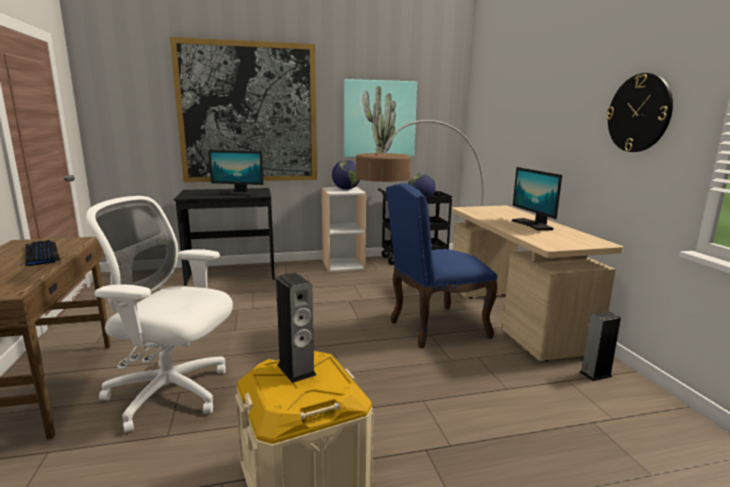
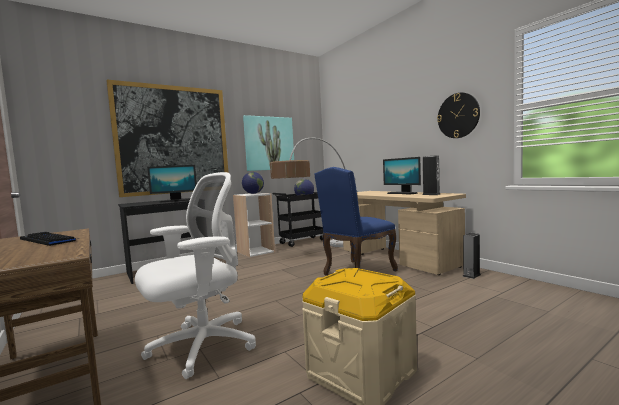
camera: 20 degrees left, 10 degrees down
(176, 392) = (197, 349): white office chair -> white office chair turned 150 degrees clockwise
(296, 370) = (347, 277): speaker -> speaker (431, 194)

